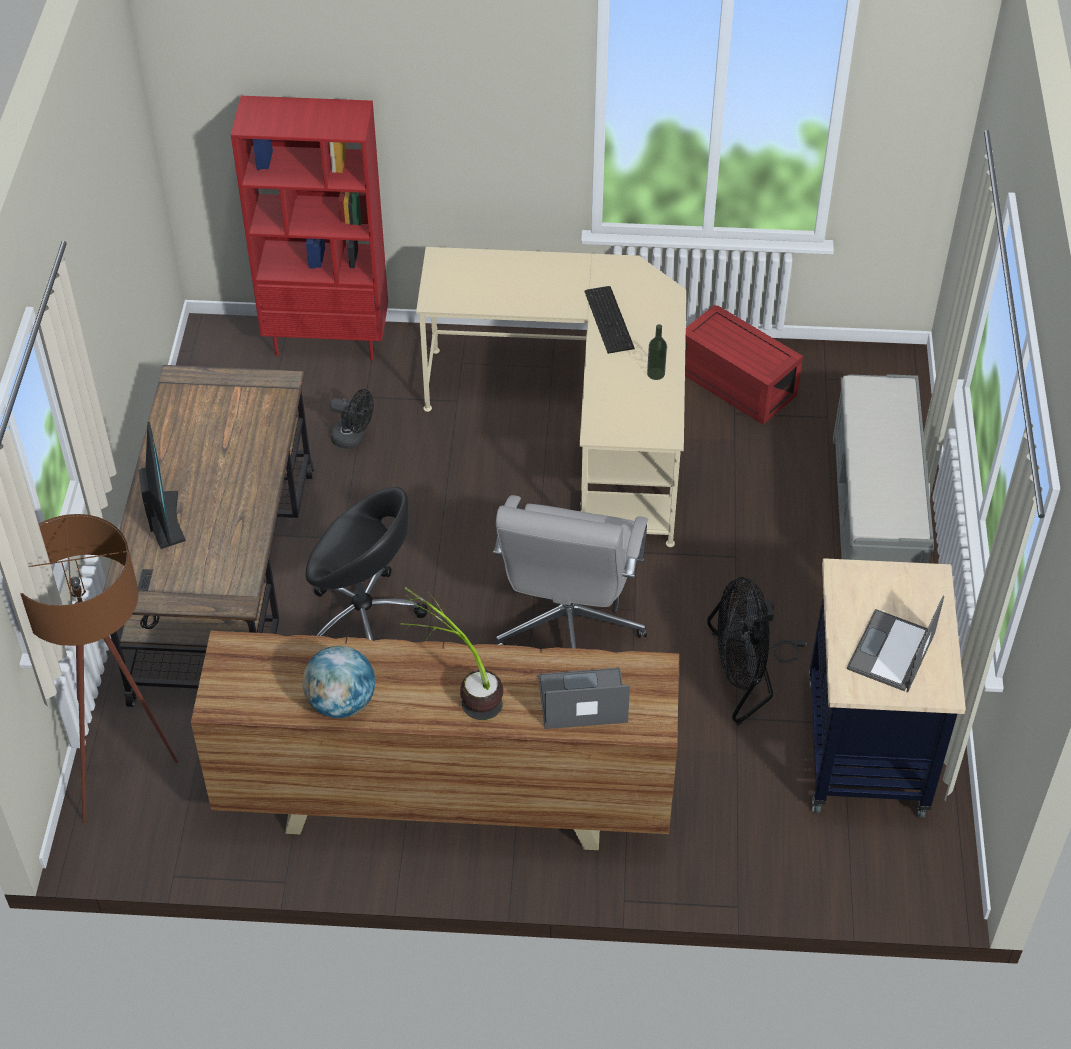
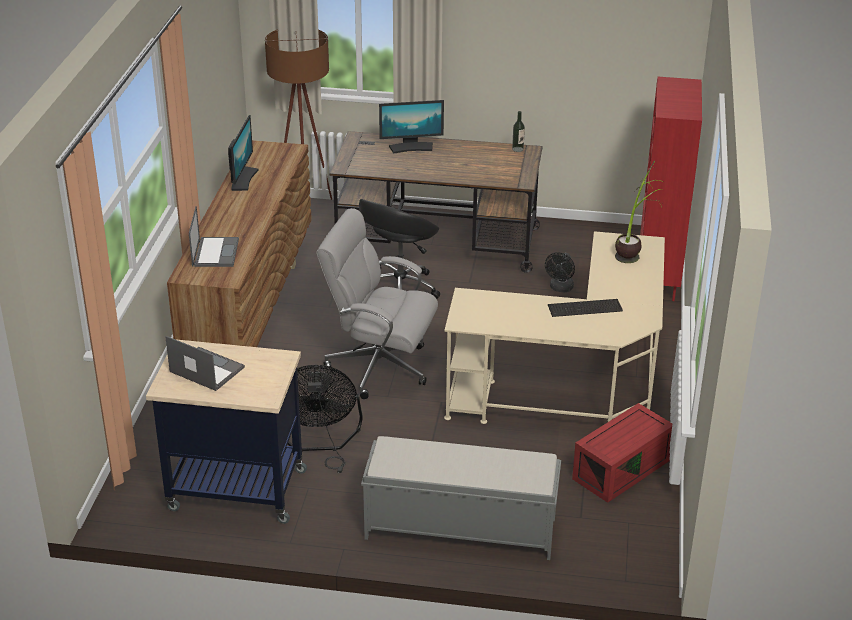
camera: 95 degrees right, 15 degrees down
(341, 702) = (243, 179): globe -> monitor
(460, 693) = (235, 214): potted plant -> potted plant (634, 250)
(656, 373) = (524, 324): bottle -> bottle (517, 149)

